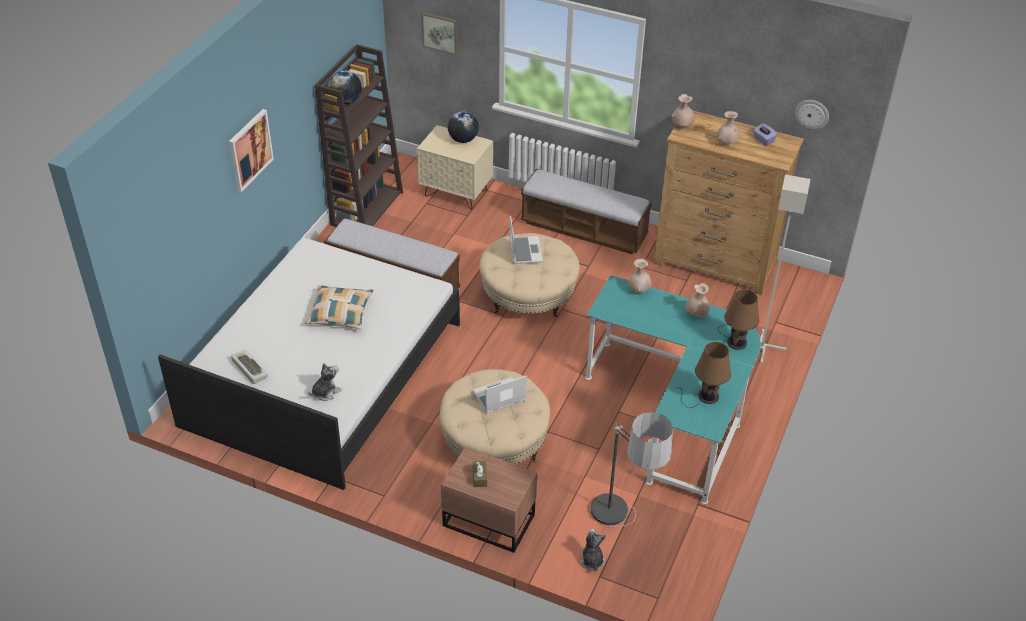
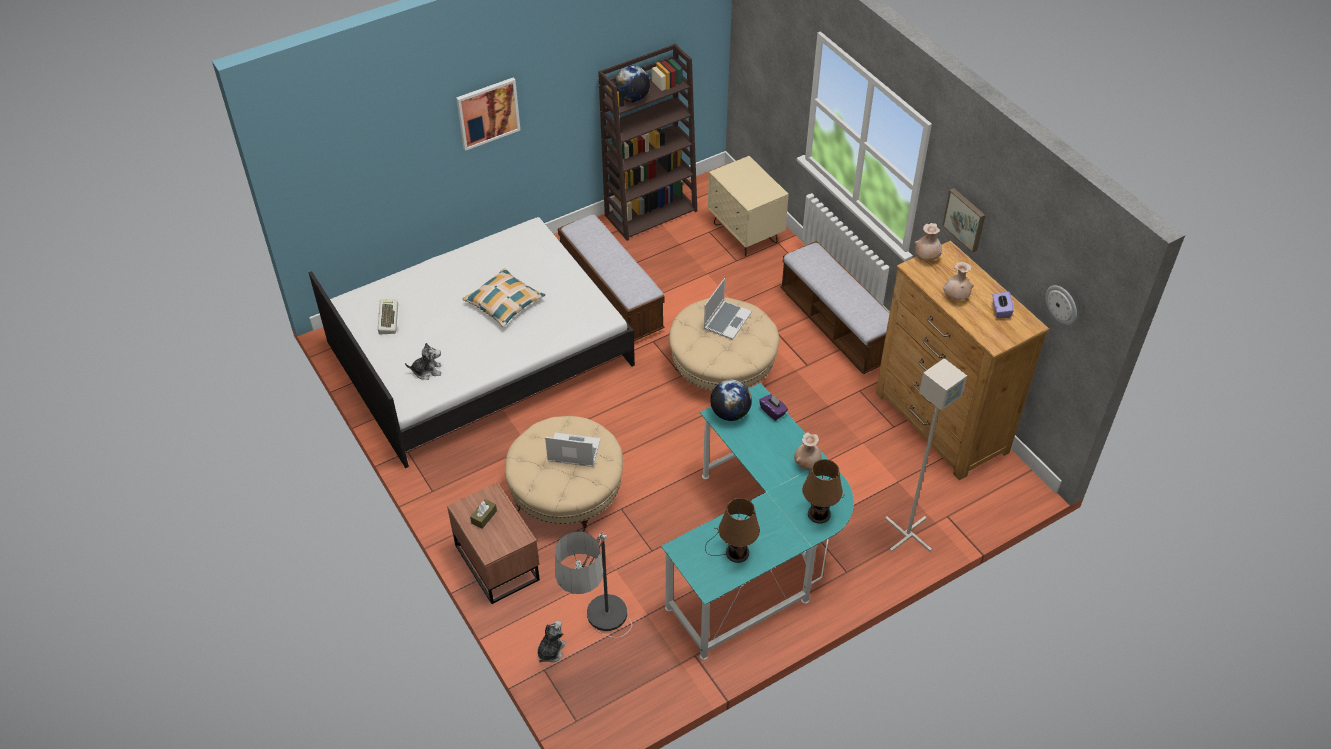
camera: 35 degrees right, 5 degrees up
(440, 32) = (769, 60): picture -> picture (965, 219)
(463, 140) = (760, 181): globe -> globe (730, 413)
(638, 290) = (773, 412): beige vase -> purple tissue box

